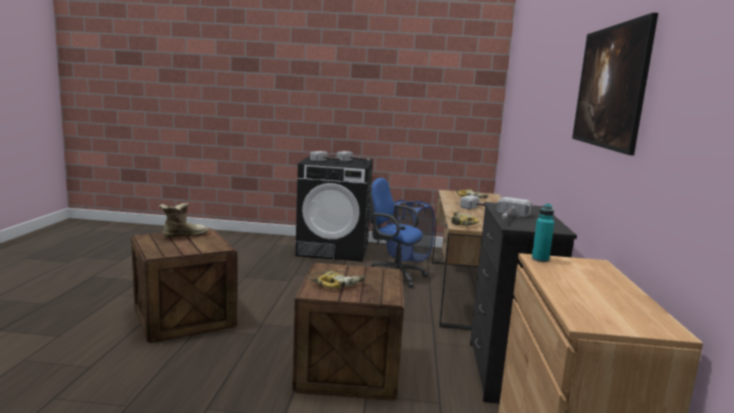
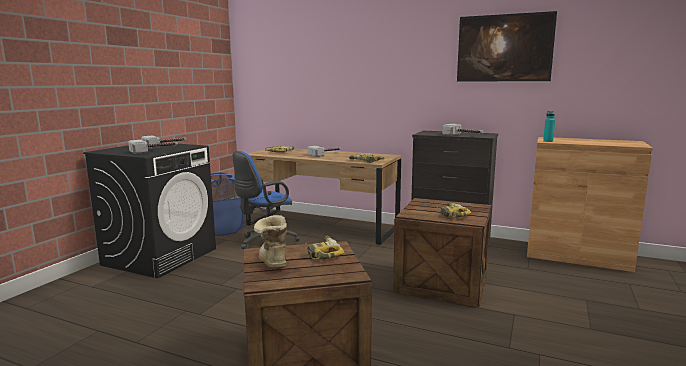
camera: 70 degrees left, 0 degrees up
(201, 245) = (321, 253): none -> power drill

